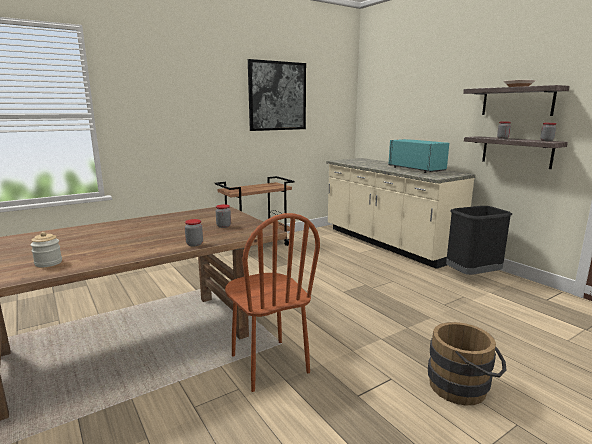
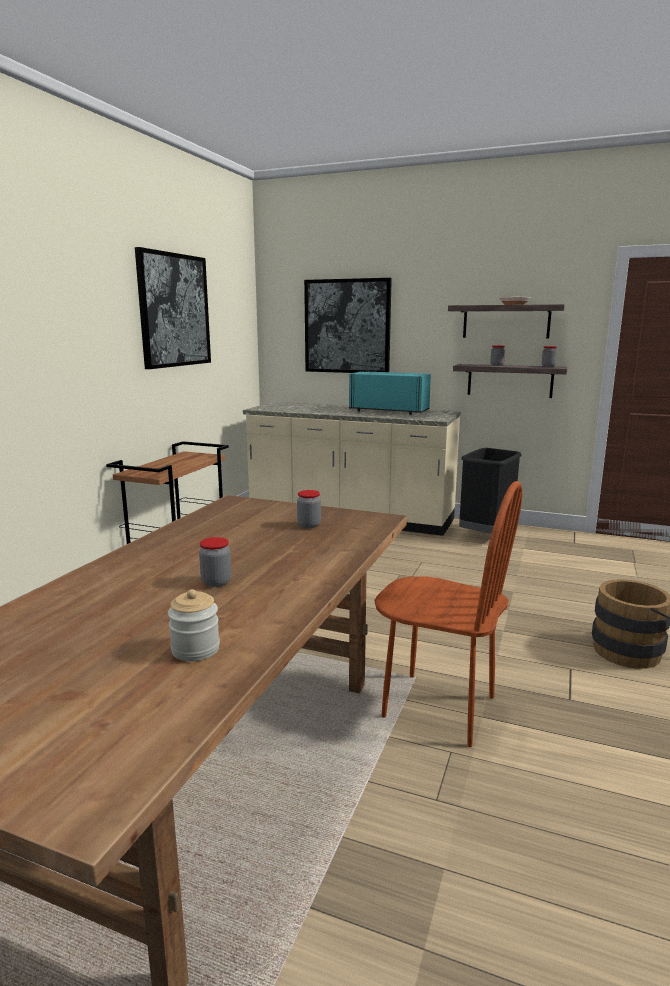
camera: 35 degrees left, 0 degrees up
(194, 244) = (340, 558): jar -> jar (216, 582)
(405, 106) = (347, 326): none -> picture

